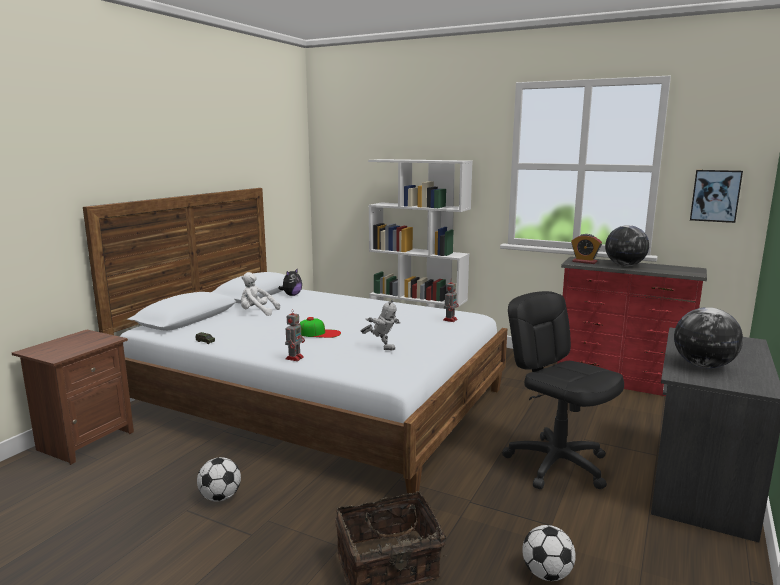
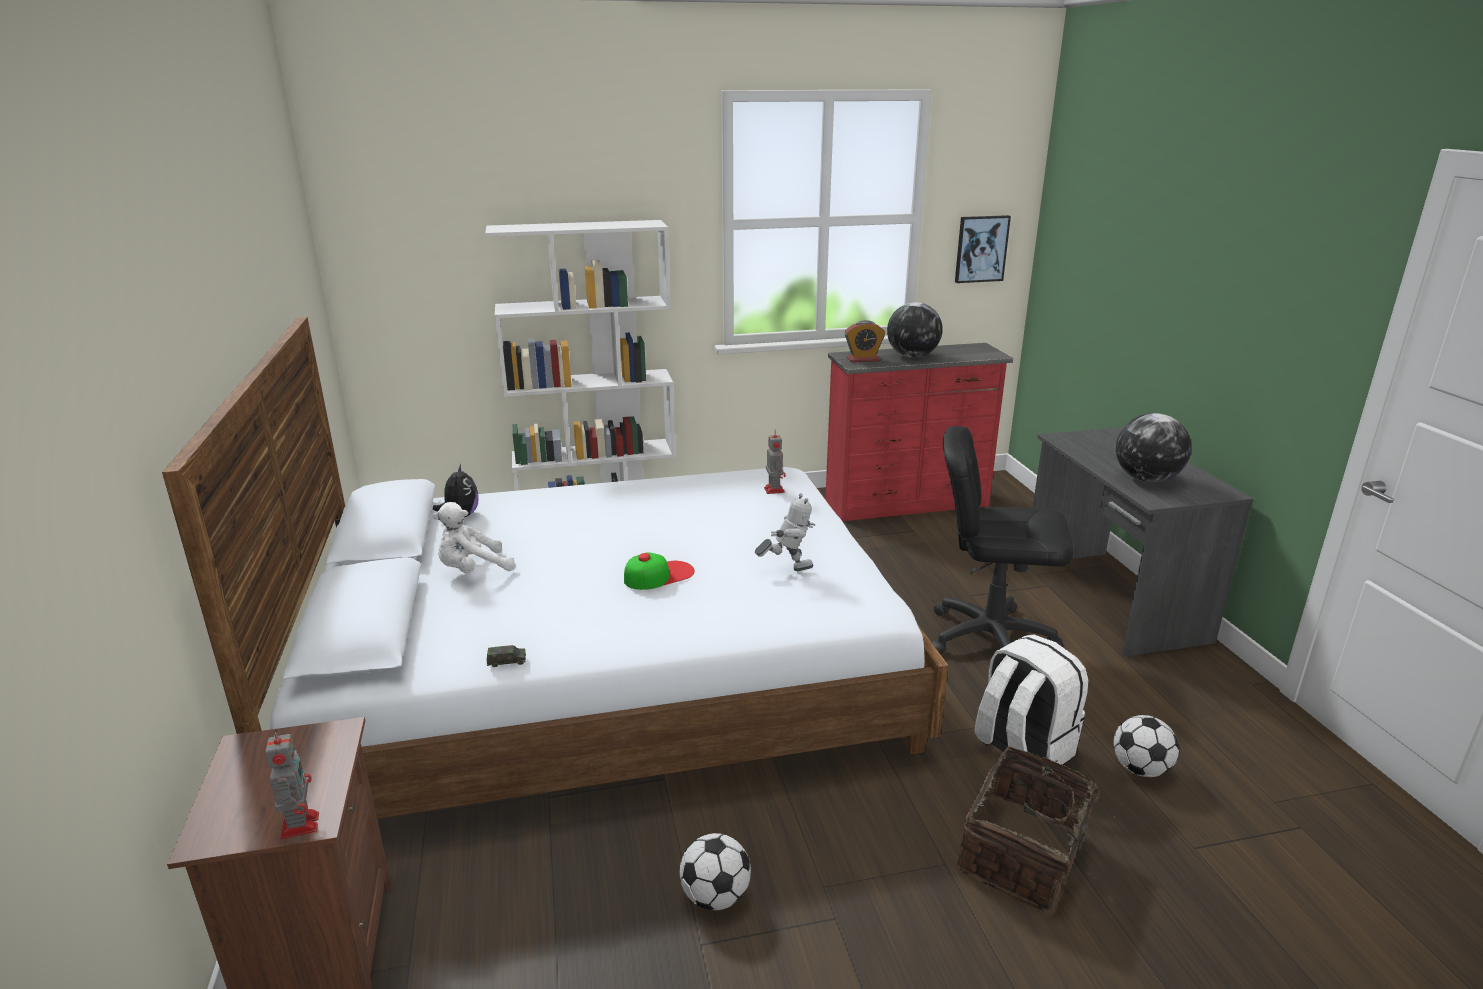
camera: 40 degrees left, 10 degrees up
(295, 358) = (707, 632): toy robot -> toy robot (300, 824)
(479, 523) = (1022, 749): none -> white backpack

